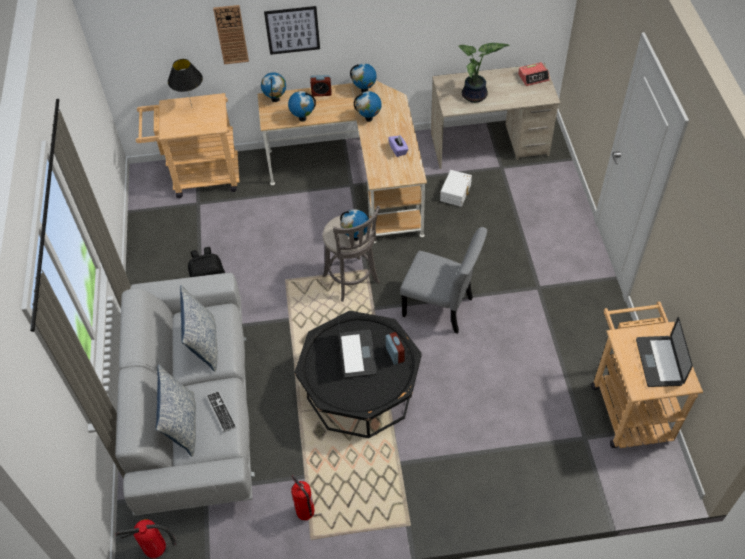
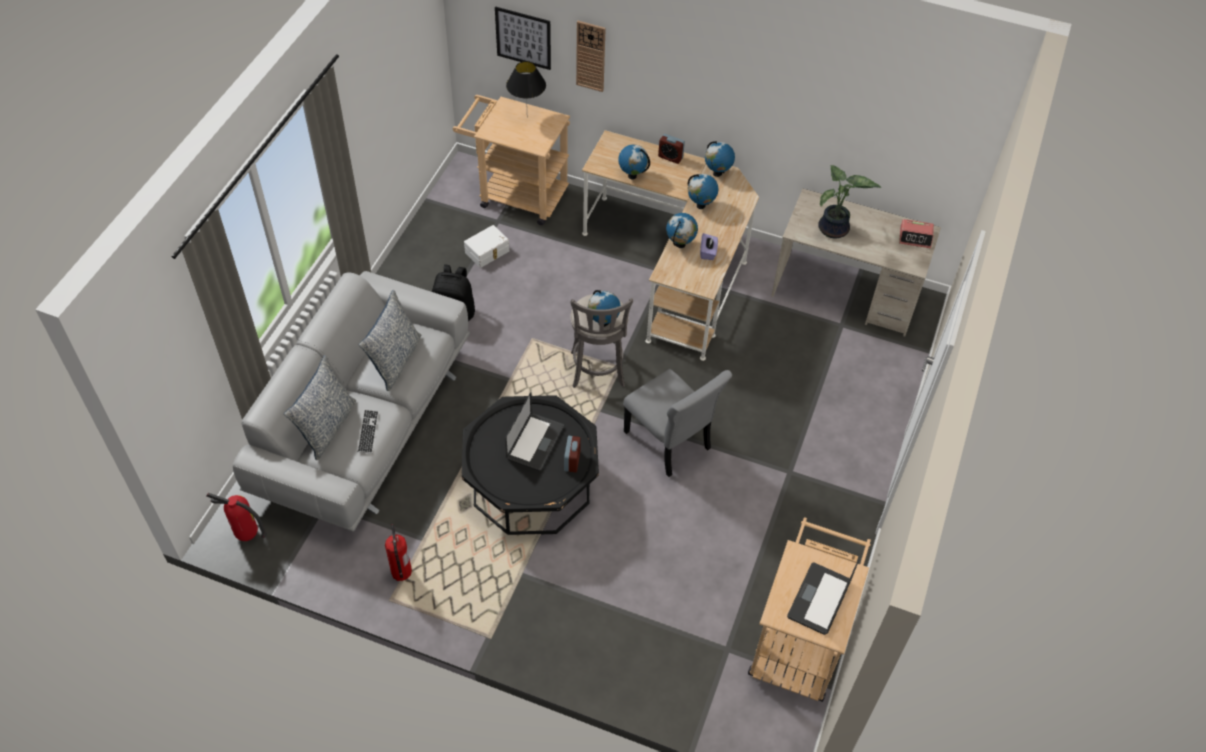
camera: 25 degrees right, 0 degrees up
(275, 99) = (618, 144): globe -> globe (680, 244)
(292, 30) = (656, 76): picture -> picture (523, 38)
(456, 193) = (771, 330): white storage box -> white storage box (488, 252)

